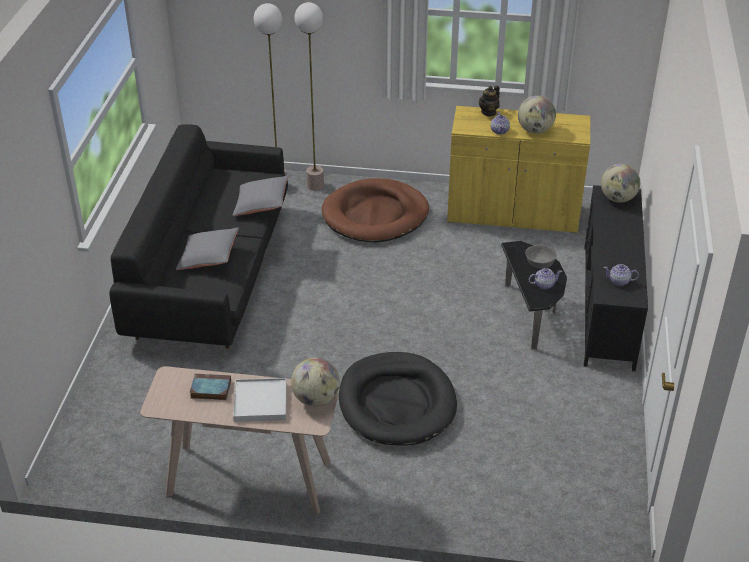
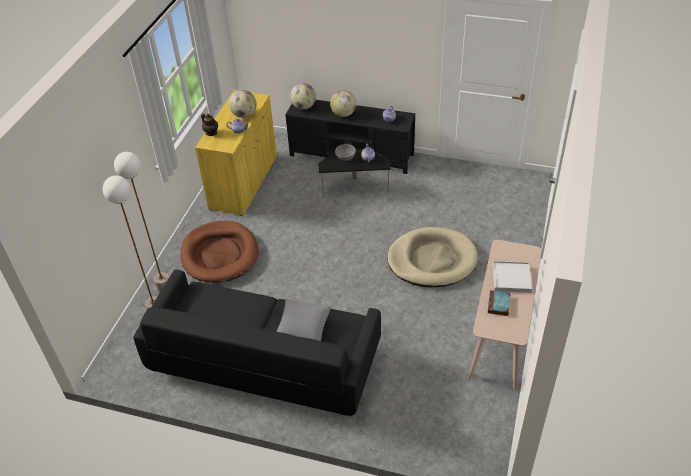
camera: 80 degrees left, 5 degrees up
(261, 204) = (236, 294): grey pillow -> none
(316, 399) = (508, 250): globe -> globe (343, 114)
(396, 403) = (432, 260): black dog bed -> beige dog bed

